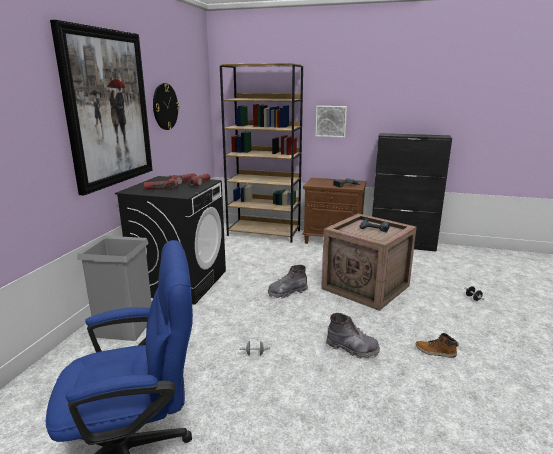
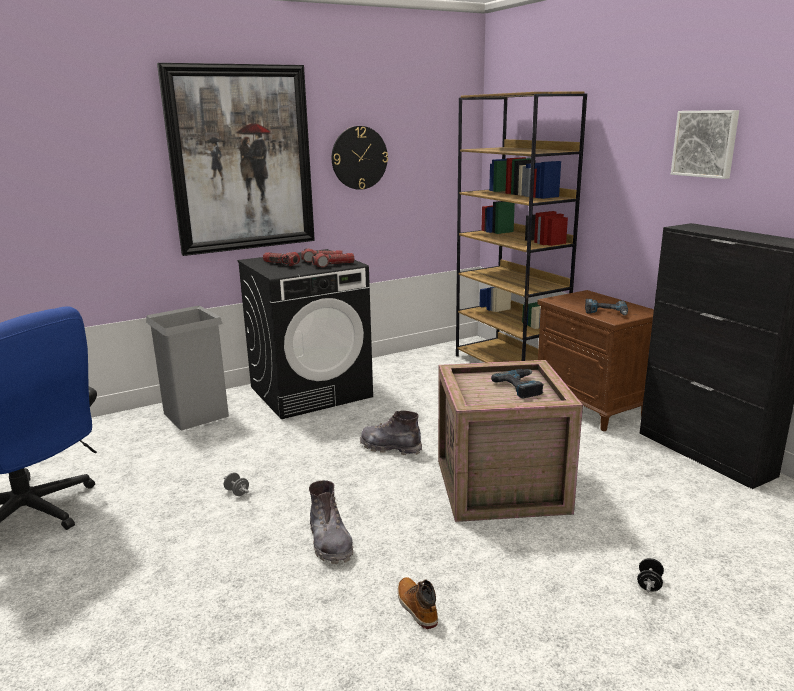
camera: 45 degrees right, 0 degrees up
(331, 121) = (622, 193): picture -> picture (705, 143)

